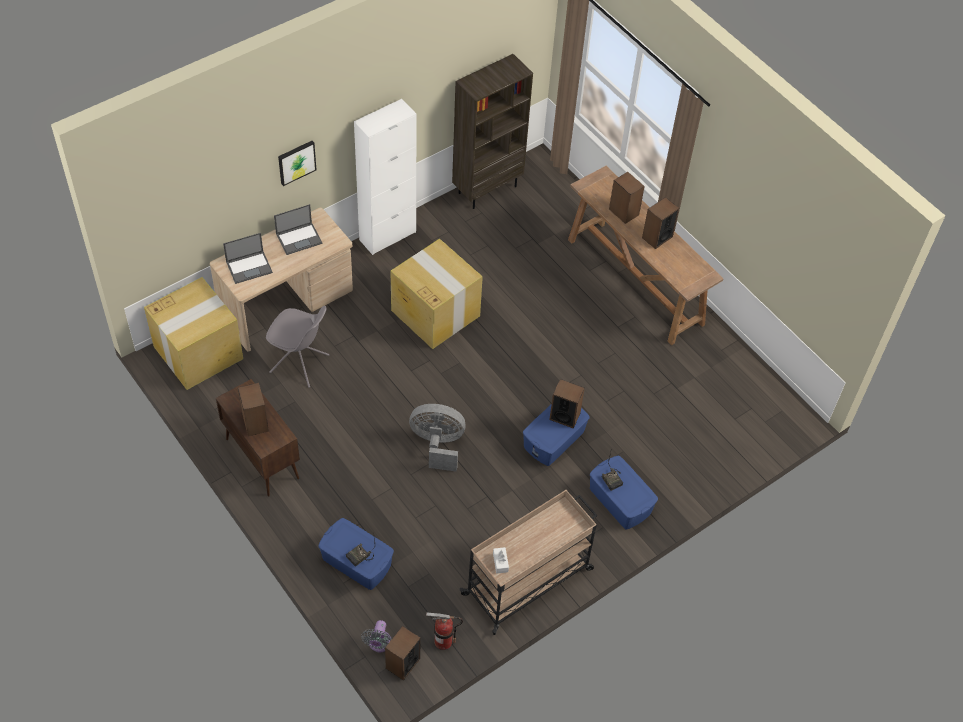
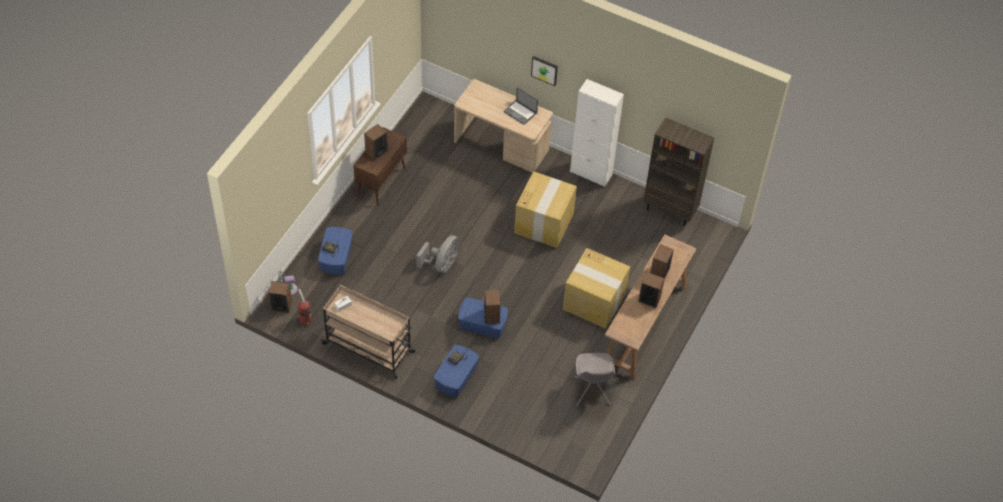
camera: 65 degrees right, 0 degrees up
(199, 352) = (439, 119): cardboard box -> cardboard box (595, 302)
(249, 267) = (482, 98): laptop -> none
(300, 364) = (460, 171): grey chair -> grey chair (591, 391)
(437, 445) = (442, 264): grey fan -> grey fan turned 45 degrees clockwise

